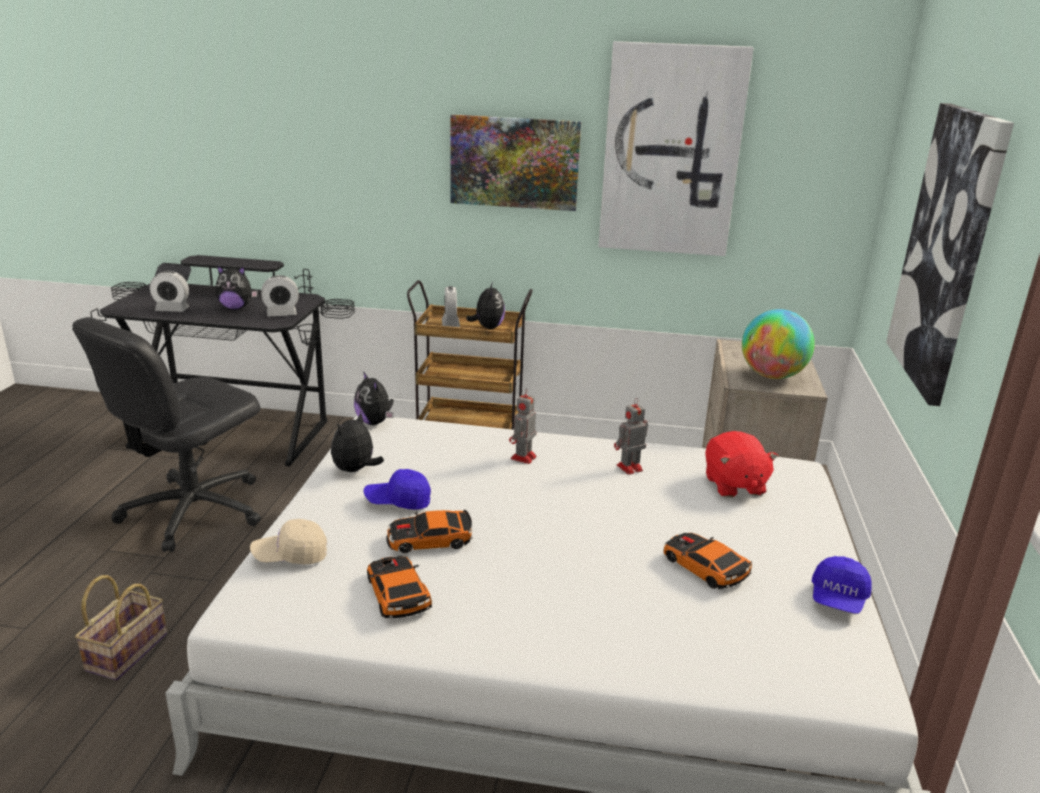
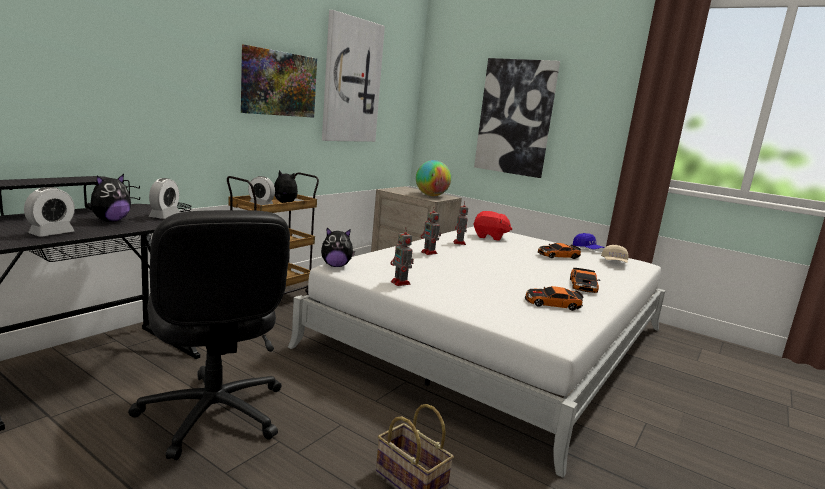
camera: 65 degrees left, 10 degrees down
(290, 556) = (498, 316): beige cap -> beige cap (614, 262)
(355, 470) = (401, 283): plush toy -> toy robot
(398, 501) = (454, 283): blue cap -> none
(430, 539) = (503, 286): toy car -> toy car (584, 286)

